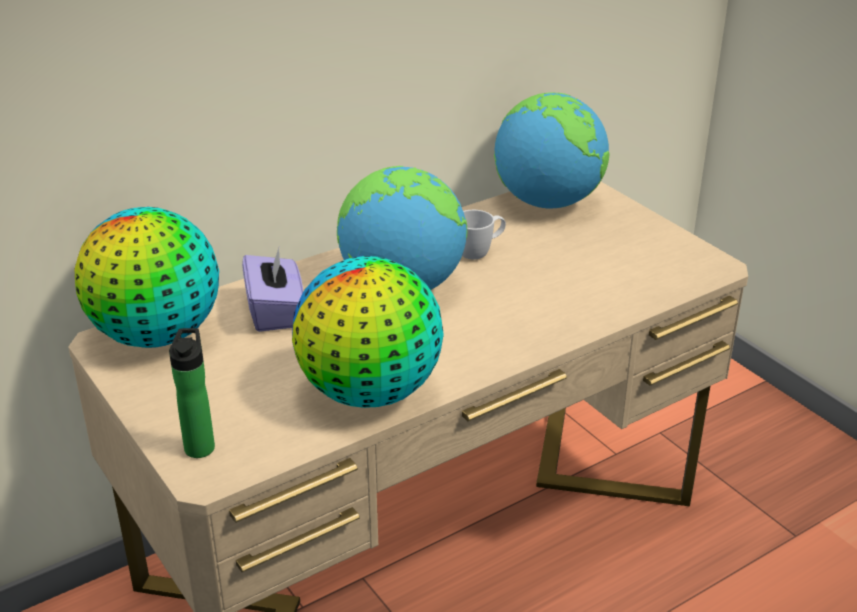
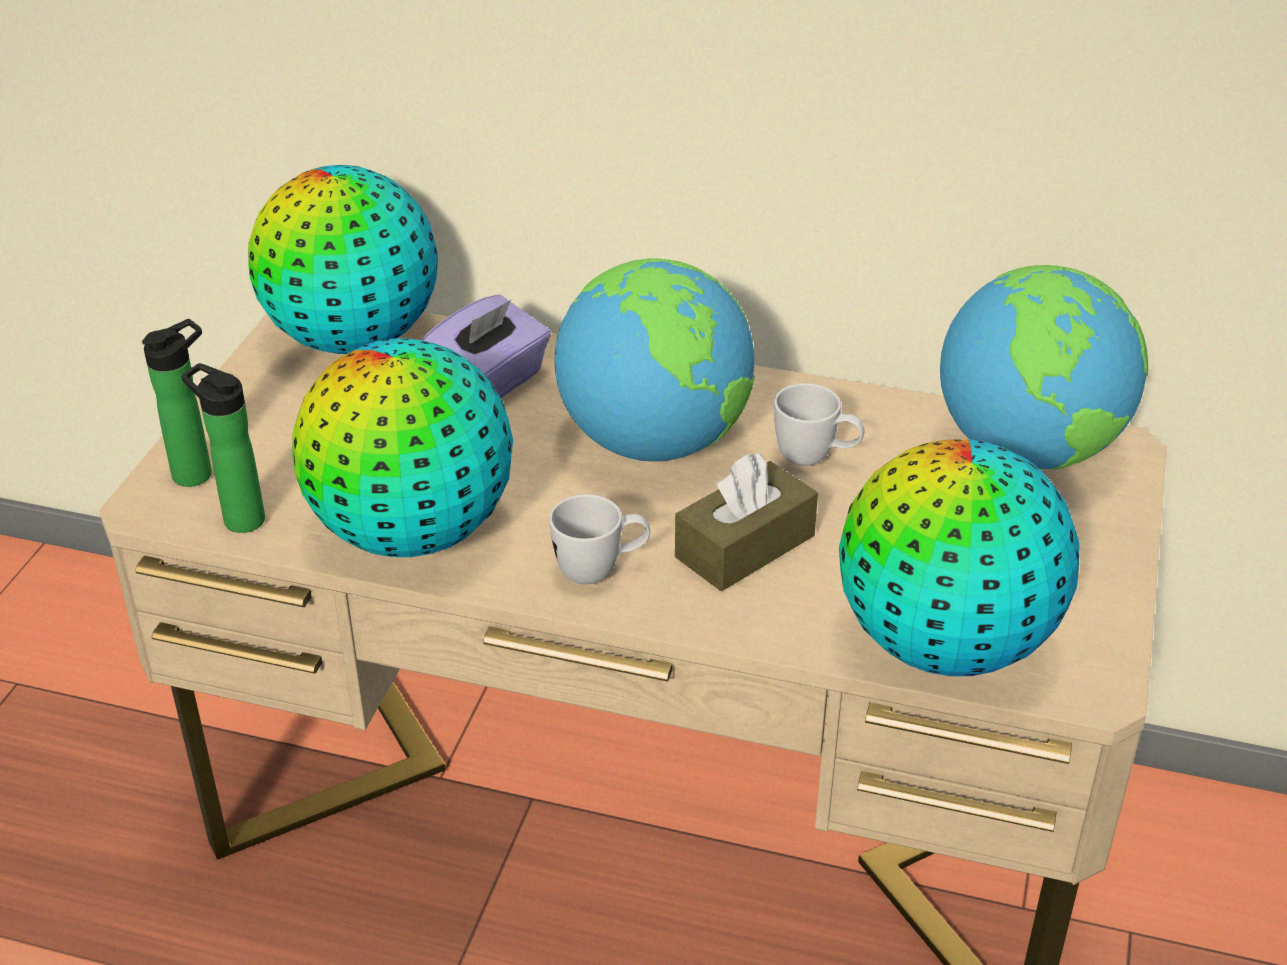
camera: 50 degrees right, 5 degrees up
(269, 447) = (239, 518): none -> bottle
(482, 348) = (600, 570): none -> white mug
(518, 301) = (745, 546): none -> brown tissue box
(650, 286) = (943, 644): none -> globe

